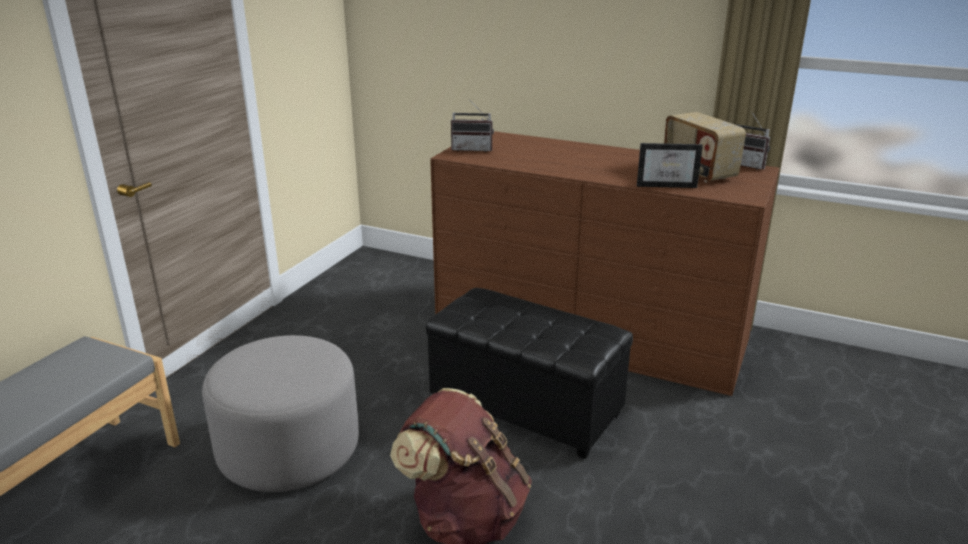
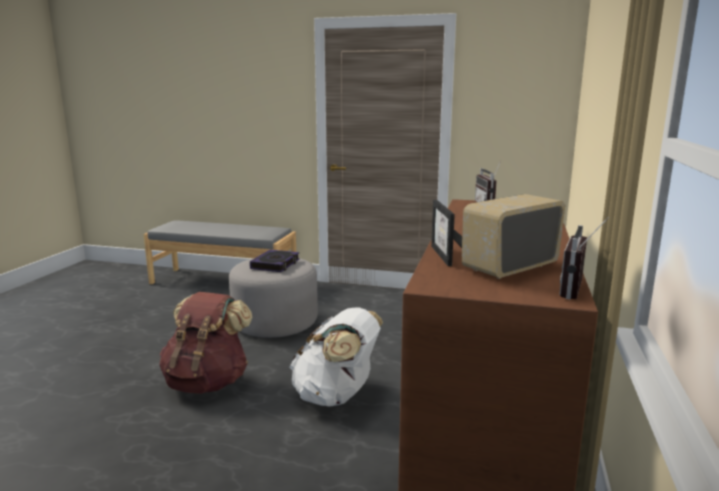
camera: 80 degrees right, 10 degrees down
(278, 362) = (275, 264): none -> book
(526, 408) = (336, 396): black ottoman -> white backpack

